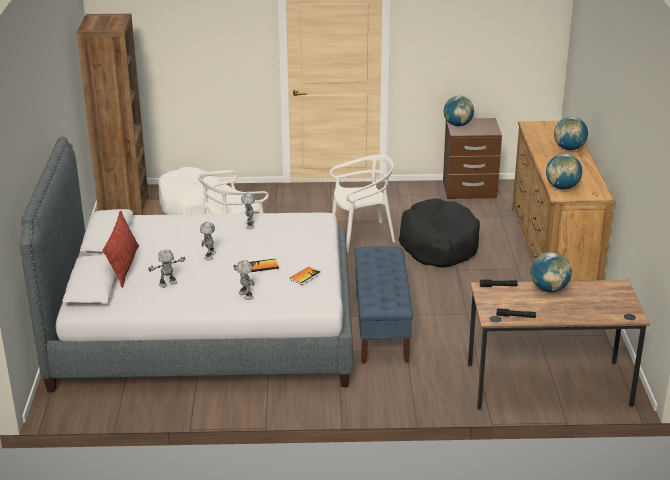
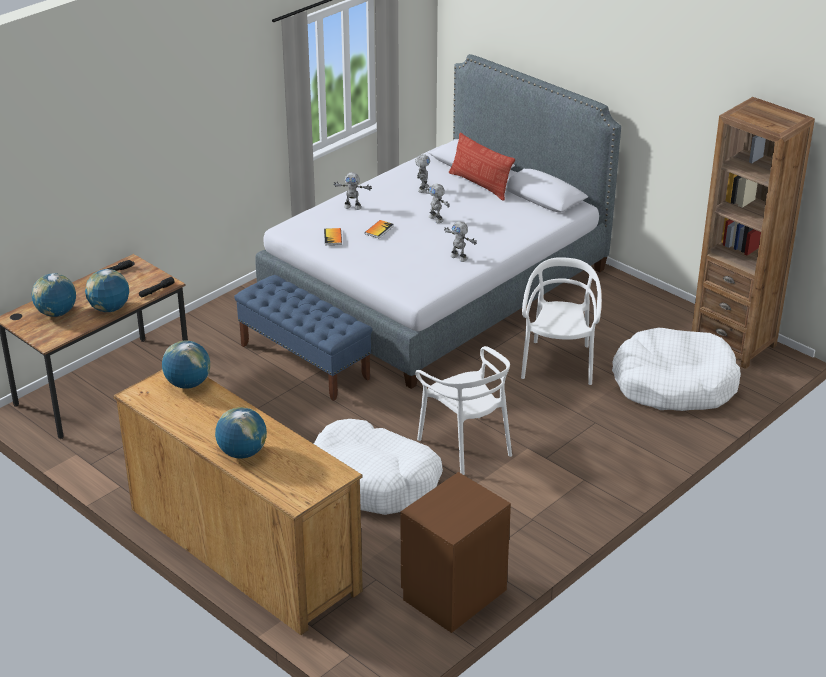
camera: 135 degrees right, 5 degrees up
(362, 236) = (466, 445): white chair -> white chair turned 60 degrees counterclockwise
(438, 244) = (375, 480): black dog bed -> white dog bed
(458, 125) = (477, 497): globe -> globe (56, 313)

